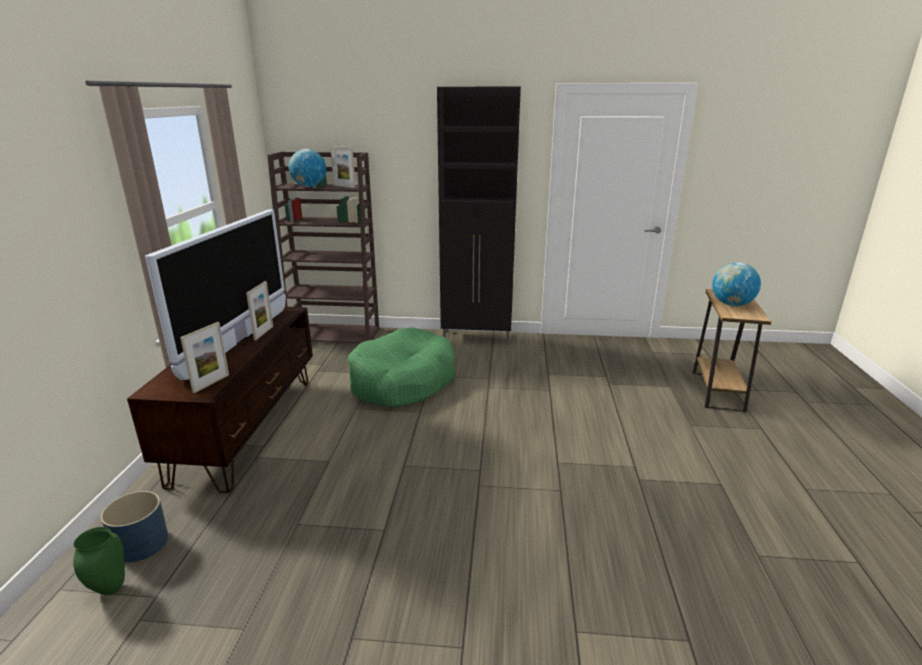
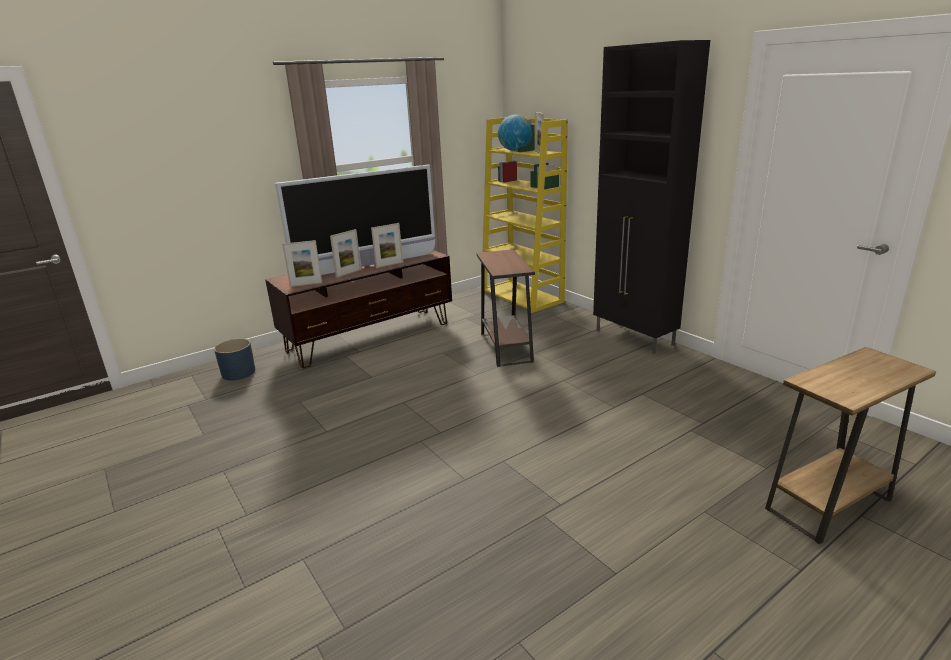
camera: 50 degrees right, 0 degrees up
(109, 588) = (201, 385): green vase -> none
(236, 355) = (348, 273): none -> picture frame
(335, 335) = (522, 296): brown bookcase -> yellow bookcase
(402, 381) = (506, 348): green dog bed -> brown side table
(731, 304) = (847, 373): globe -> none

